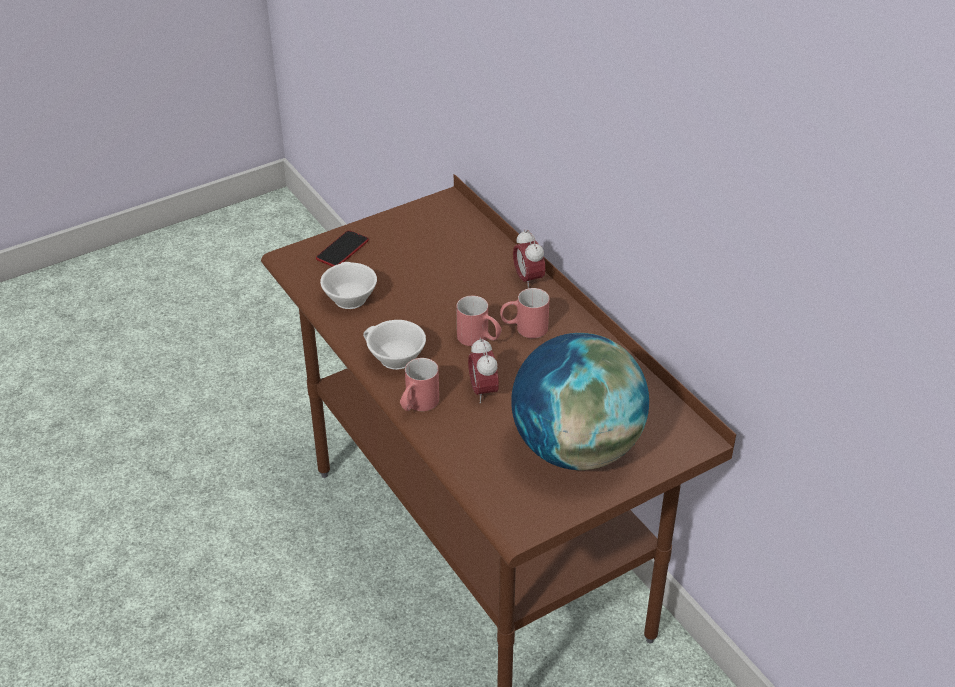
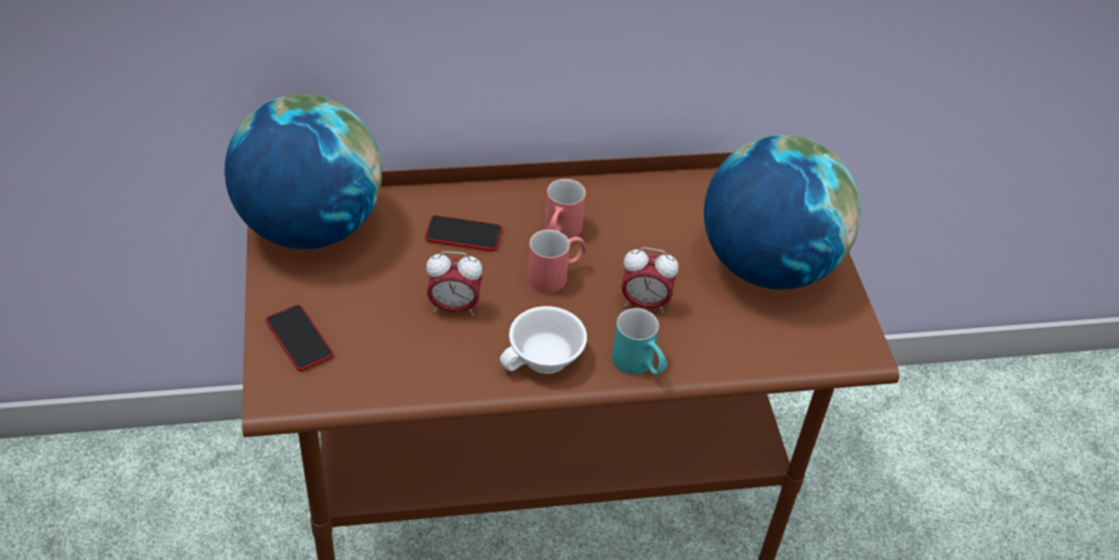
camera: 70 degrees left, 5 degrees up
(347, 297) = (402, 365): white cup -> none
(418, 405) = (639, 366): red mug -> turquoise mug
(442, 219) = (310, 227): none -> globe
(486, 285) = (463, 234): none -> phone
(528, 279) = (477, 199): alarm clock -> alarm clock (454, 307)

